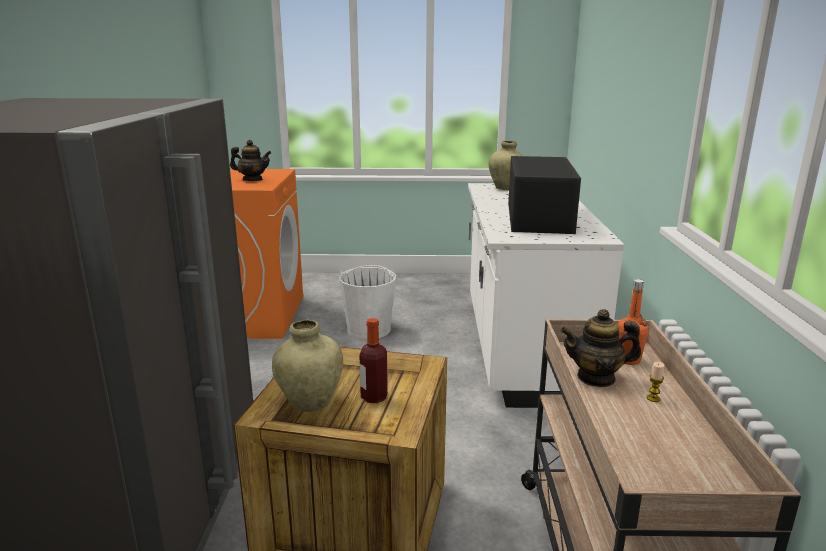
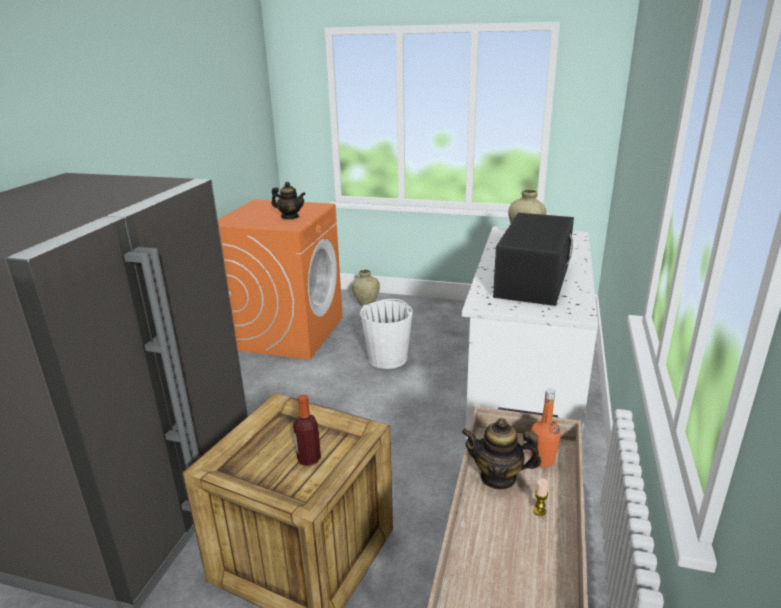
camera: 15 degrees right, 5 degrees up
(310, 402) = (254, 457): beige vase -> beige vase (366, 303)

